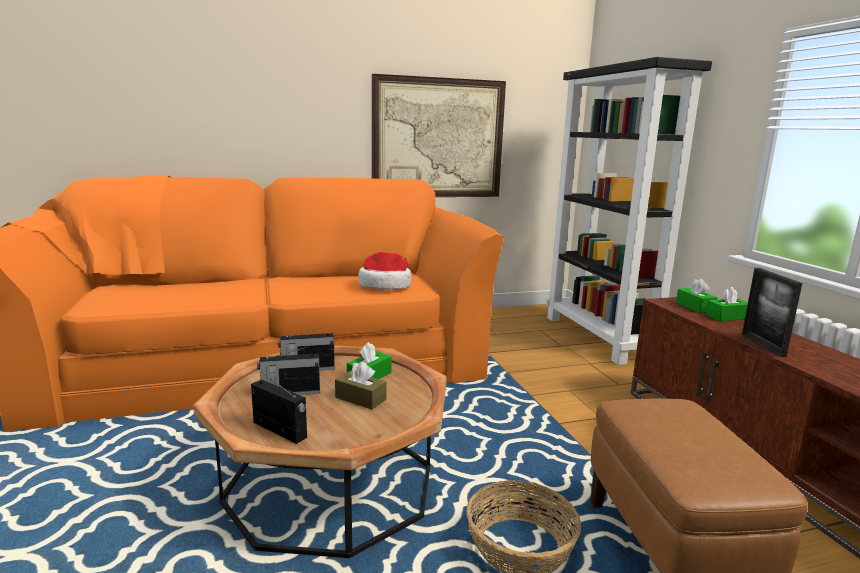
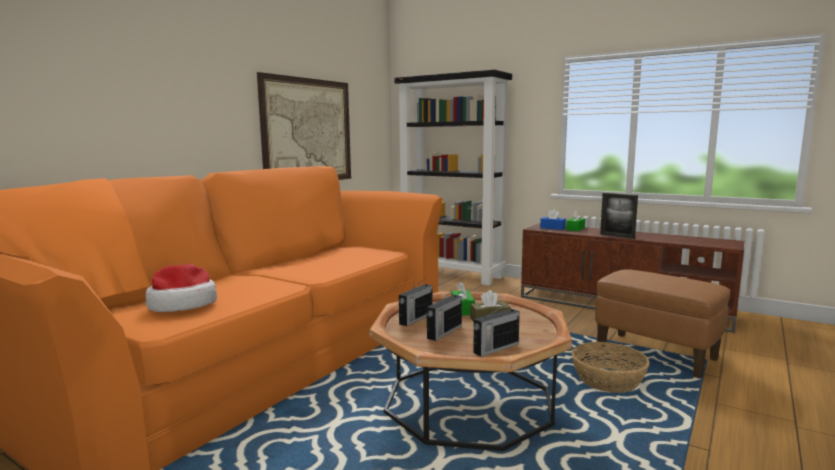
camera: 40 degrees left, 5 degrees down
(280, 430) = (495, 348): radio -> radio turned 150 degrees clockwise
(385, 285) = (359, 255): hat -> hat (182, 305)
(694, 307) = (552, 228): green tissue box -> blue tissue box

